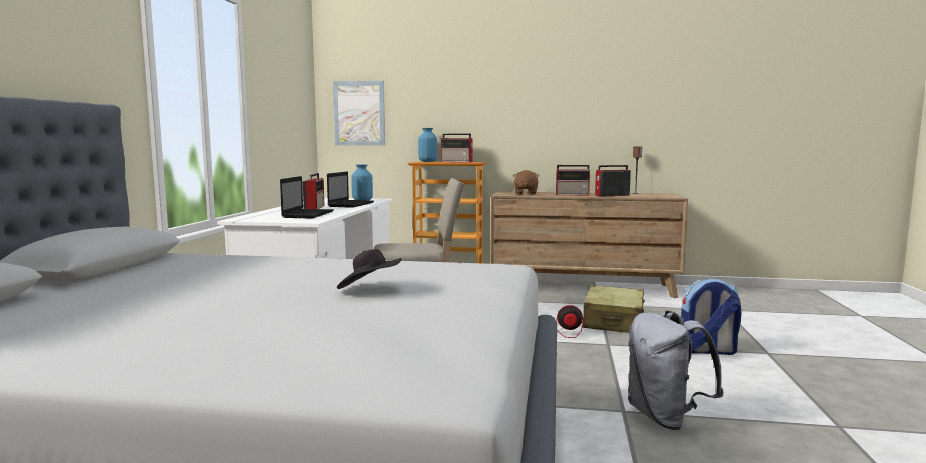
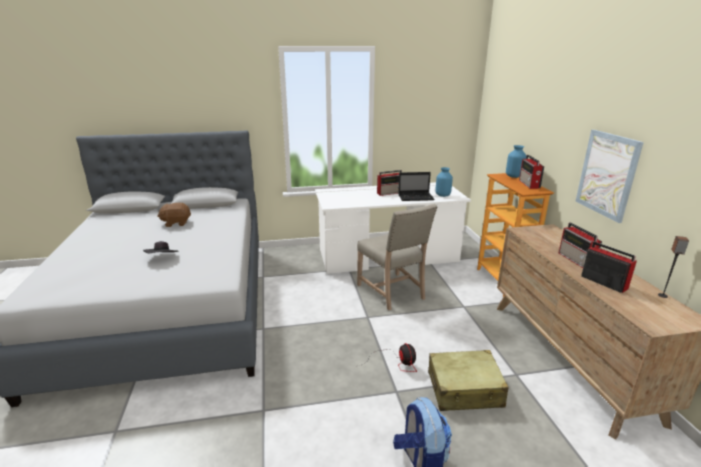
camera: 70 degrees right, 15 degrees up
(308, 214) = (355, 199): laptop -> none
(359, 113) = (496, 120): picture -> picture (607, 174)
(525, 193) = (550, 238): brown plush toy -> brown plush toy (176, 223)
(666, 418) = (256, 433): grey backpack -> none

